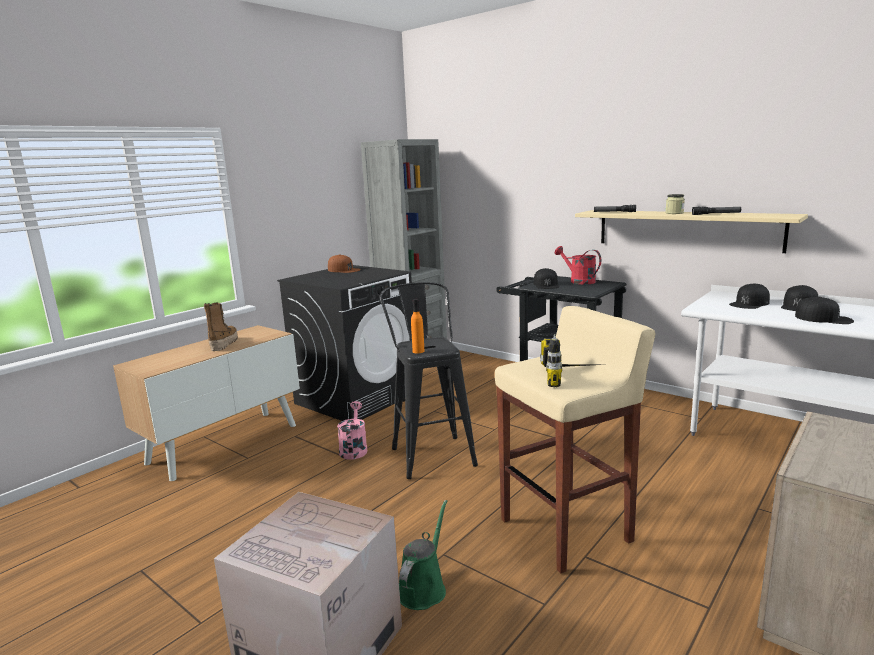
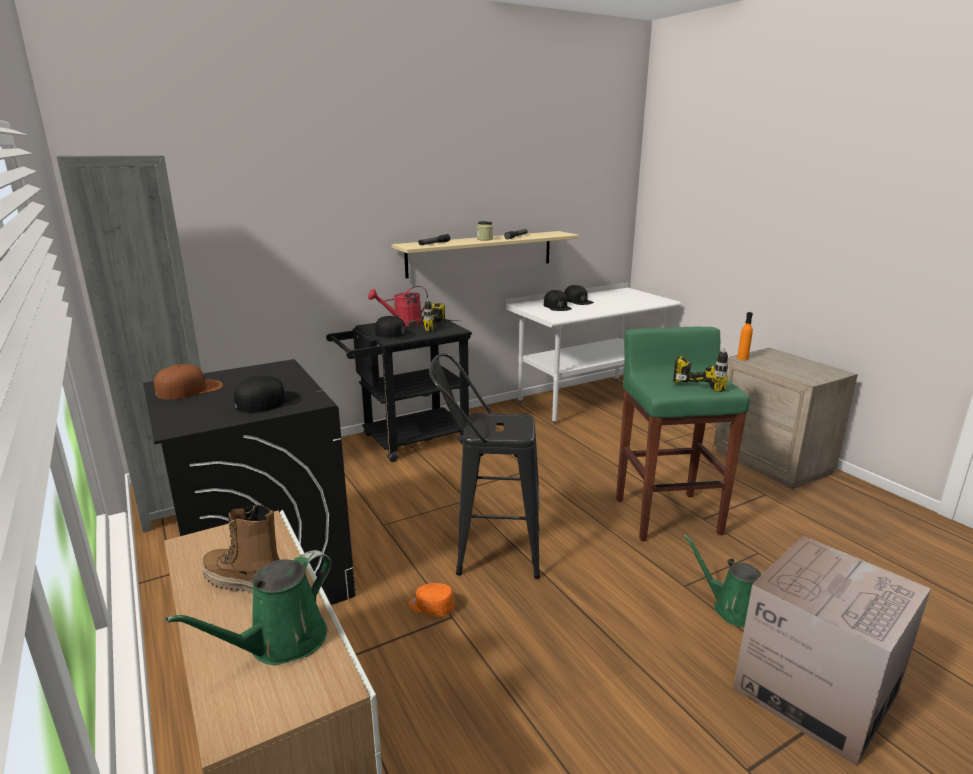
camera: 70 degrees left, 5 degrees up
(180, 358) = (281, 643): none -> green watering can
(354, 449) = (431, 607): pink watering can -> orange cap
(418, 351) = (514, 432): orange bottle -> orange bottle (742, 358)
(567, 530) = (666, 515): beige stool -> green stool
(587, 290) = (445, 328): none -> power drill
(823, 318) = (613, 304): black cap -> black cap (269, 402)

